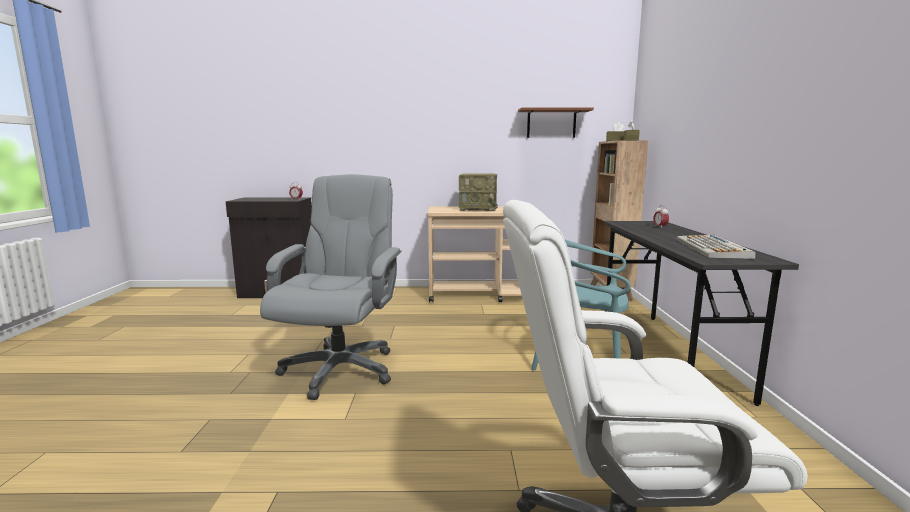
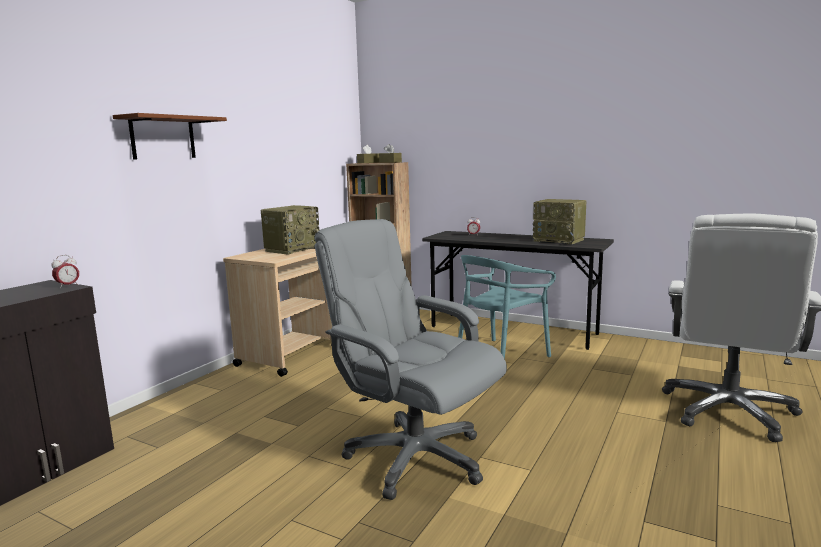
camera: 60 degrees left, 0 degrees up
(551, 123) = (312, 146): brown shelf -> brown shelf (163, 138)
(713, 248) = (560, 240): keyboard -> radio

